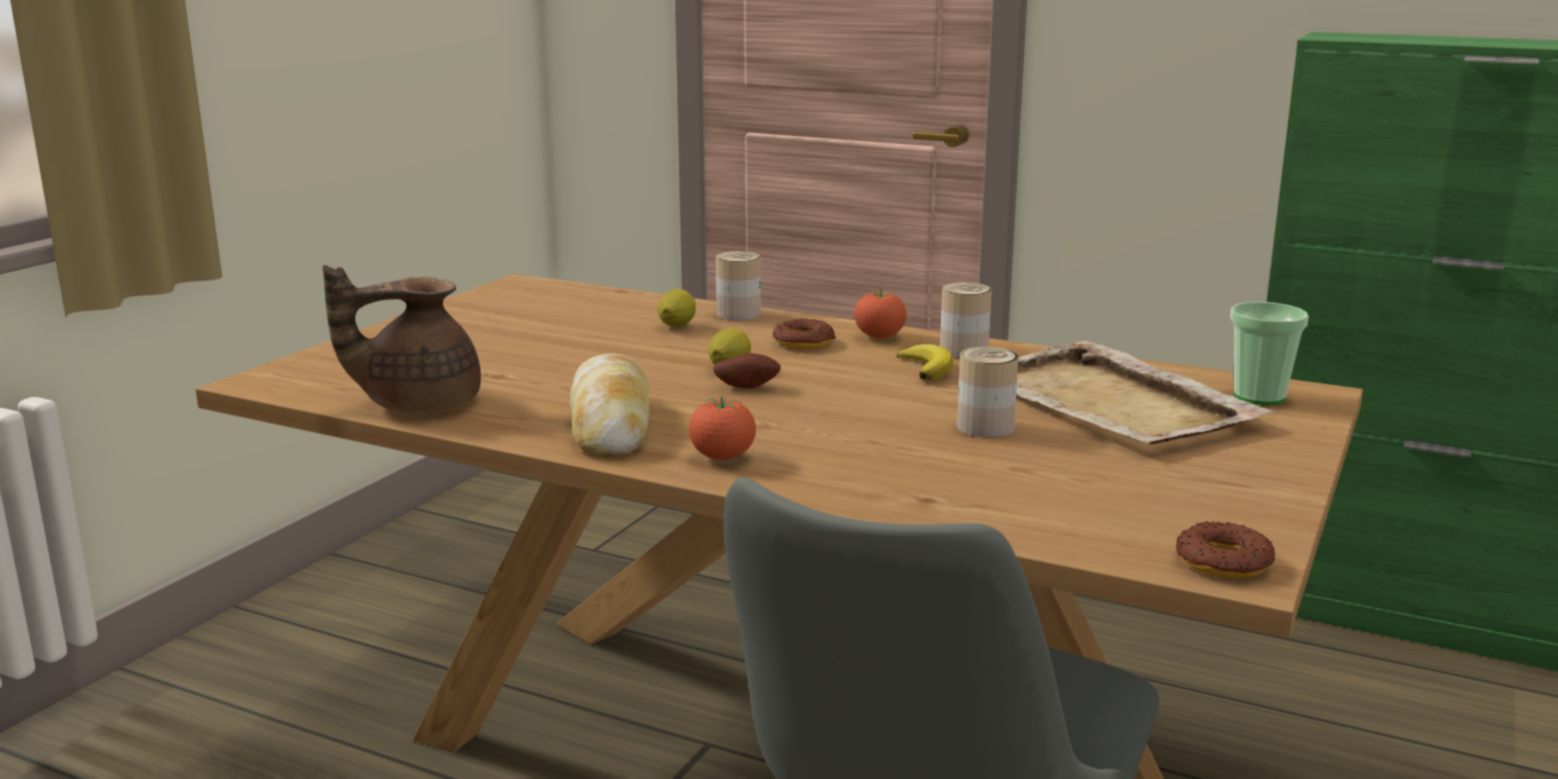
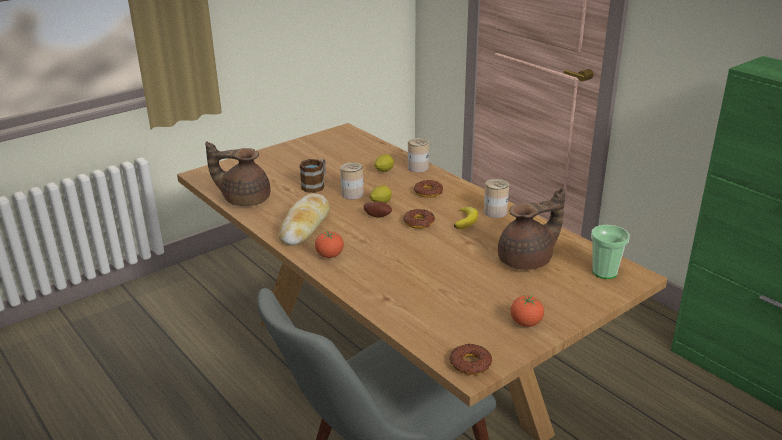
camera: 25 degrees right, 10 degrees up
(557, 363) = (316, 185): none -> mug
(841, 384) = (419, 222): none -> donut
(879, 337) = (465, 195): tomato -> tomato (526, 323)
(985, 427) = (454, 262): can -> can (352, 194)
(1112, 403) = (527, 260): beige tray -> brown teapot

